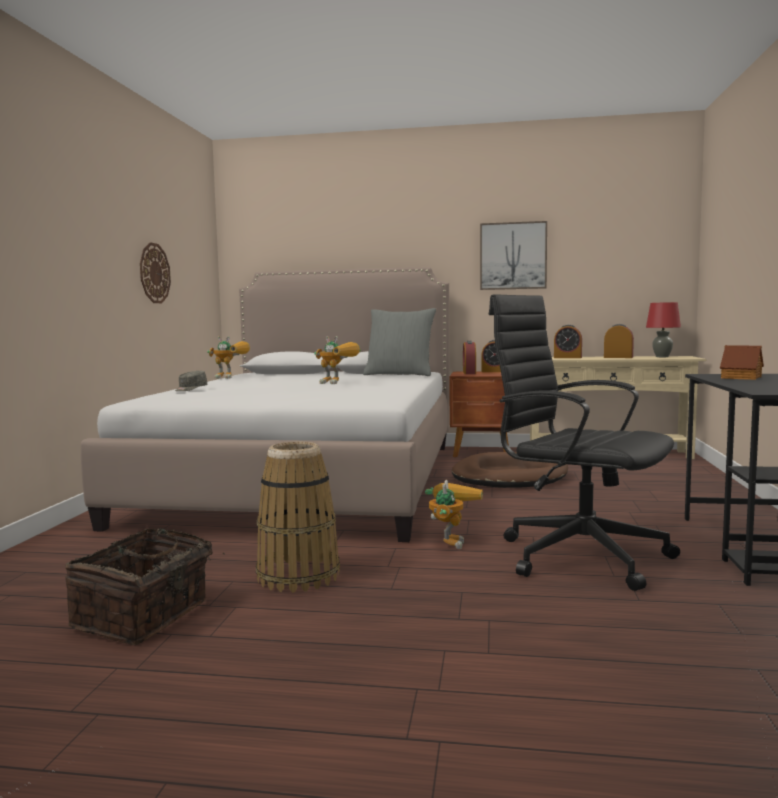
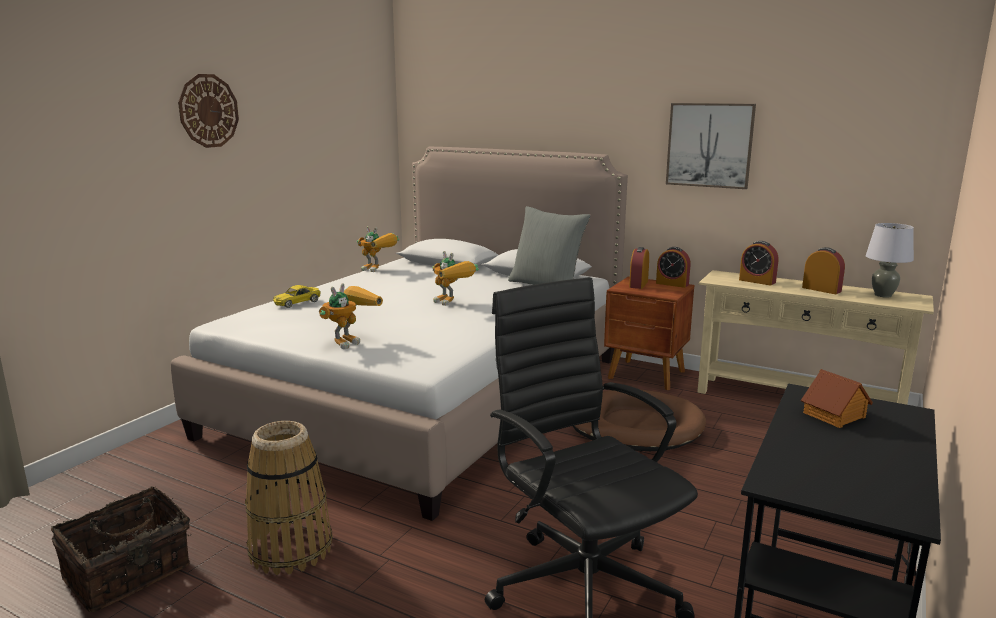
camera: 20 degrees right, 10 degrees up
(154, 273) = (298, 163): wall clock -> wall clock (208, 111)
(190, 389) = (297, 302): grey cap -> yellow toy car
(450, 540) = (474, 528): toy robot -> toy robot (350, 341)
(662, 357) = (883, 295): red table lamp -> grey table lamp

